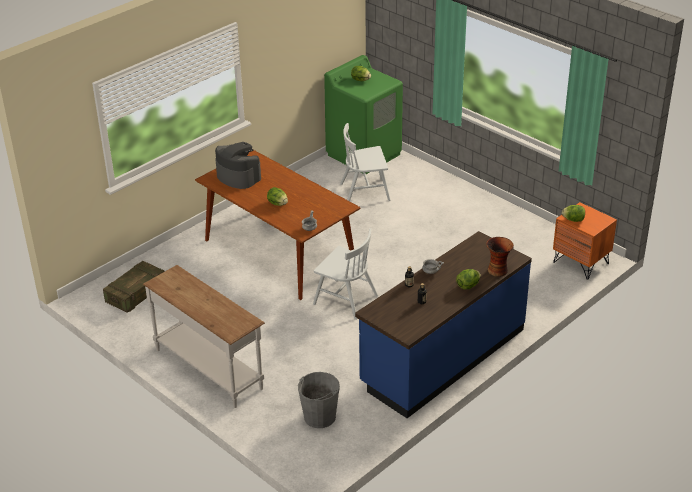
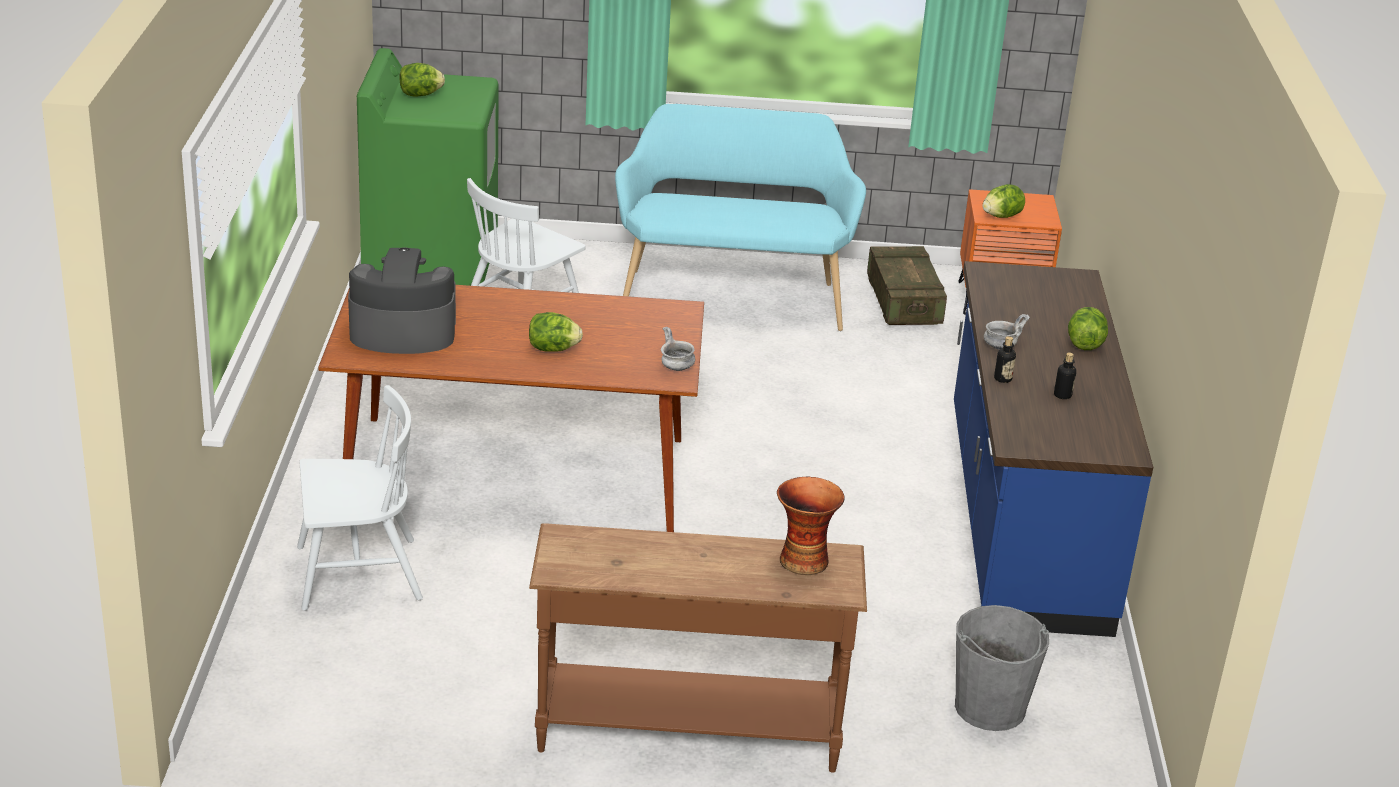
camera: 45 degrees left, 5 degrees down
(136, 294) = (342, 672): crate -> crate (904, 302)
(209, 368) = (688, 730): white console table -> brown console table
(345, 299) = (747, 502): white chair -> white chair (358, 574)
(463, 214) = (732, 295): none -> turquoise bench
(498, 270) = (1085, 305): vase -> vase (803, 559)

